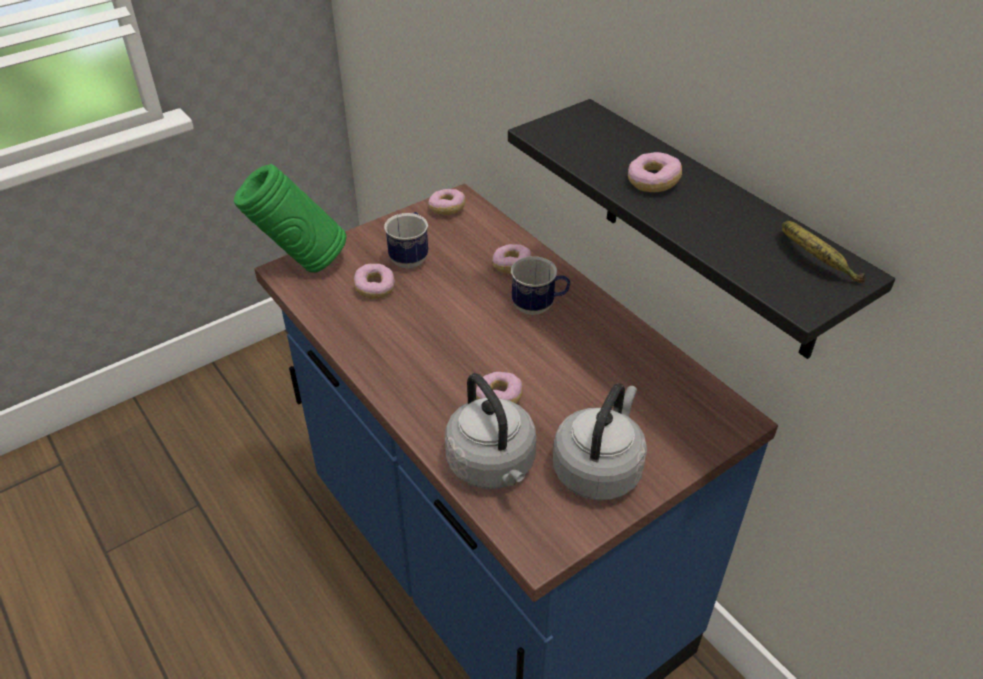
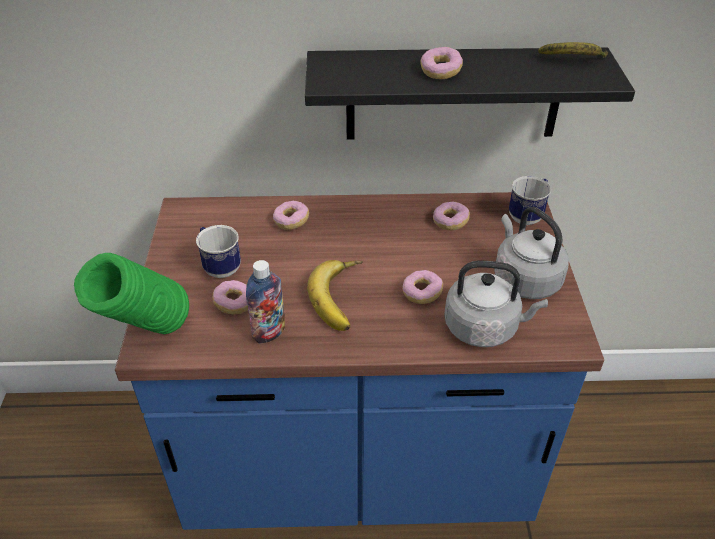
camera: 55 degrees left, 0 degrees up
(359, 325) = (269, 333): none -> bottle
(442, 348) = (343, 298): none -> banana
(447, 209) = (184, 221): donut -> donut (450, 222)
(539, 307) = (349, 230): mug -> mug (528, 215)

